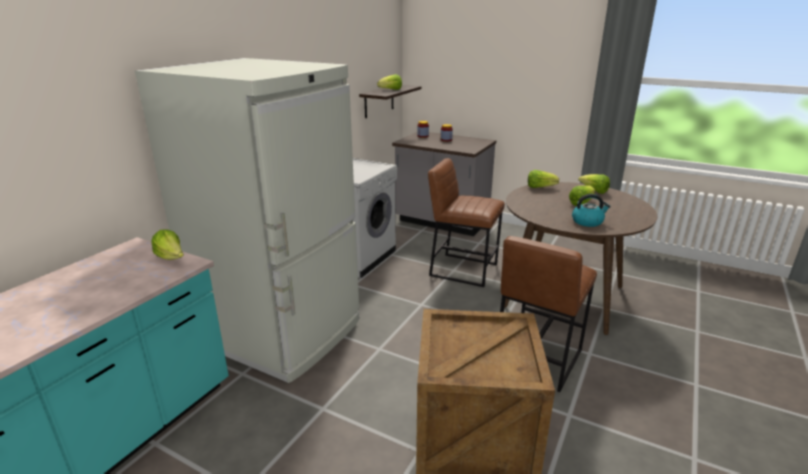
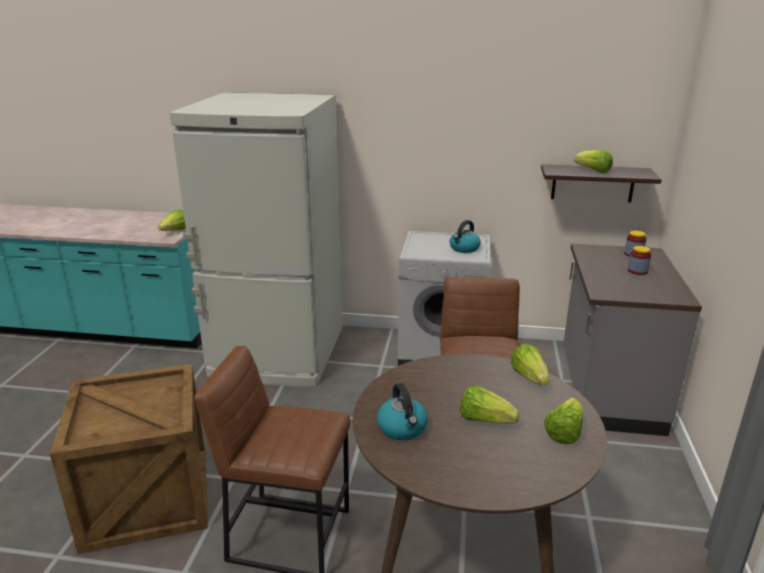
camera: 70 degrees right, 0 degrees up
(363, 166) = (464, 248): none -> kettle

